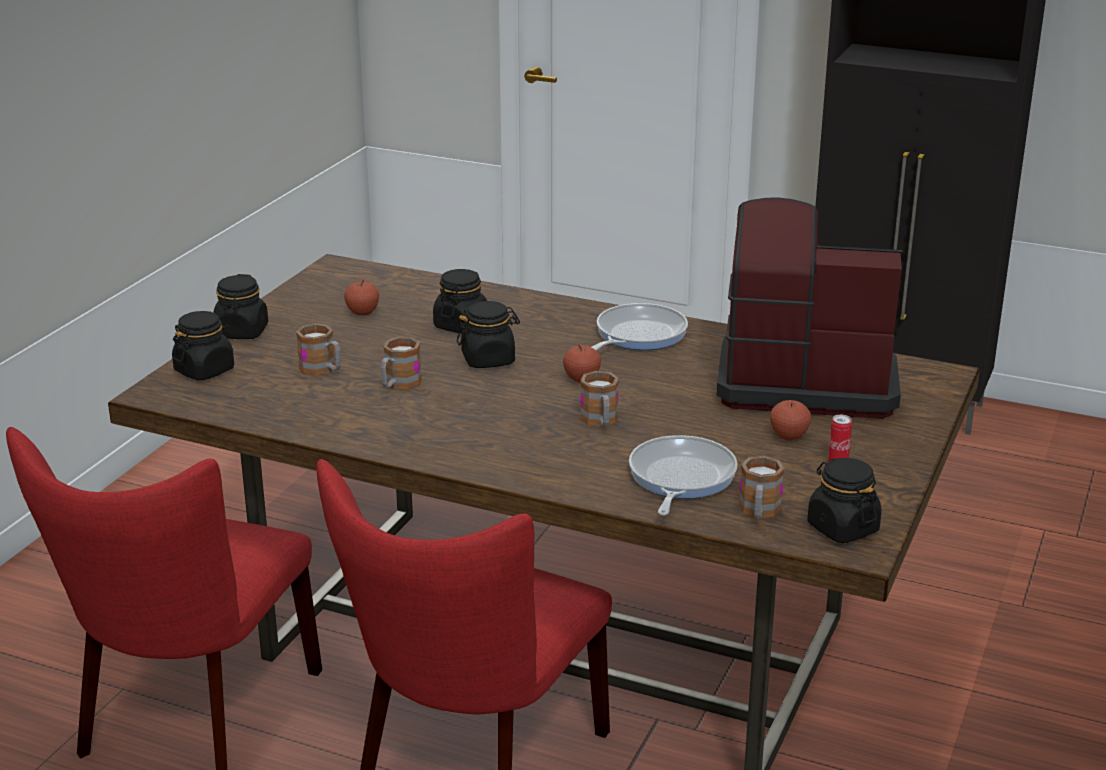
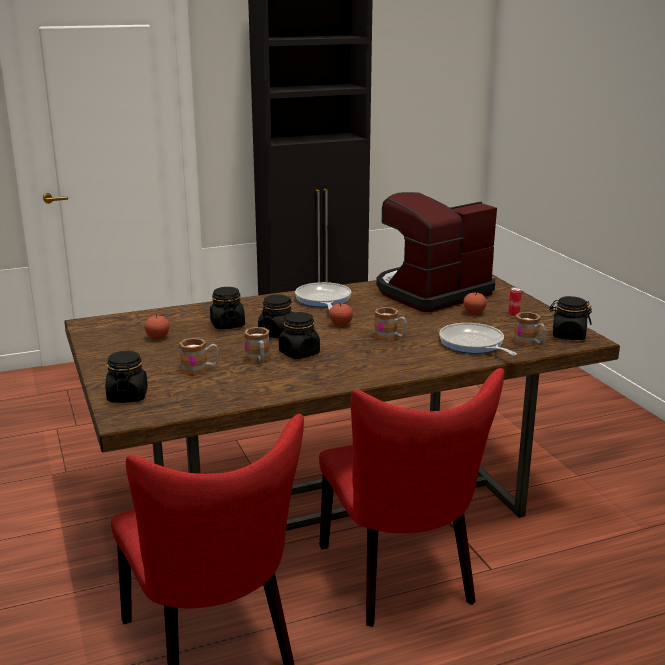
camera: 45 degrees left, 5 degrees down
(241, 332) = (105, 371): black jar -> black jar (299, 353)

